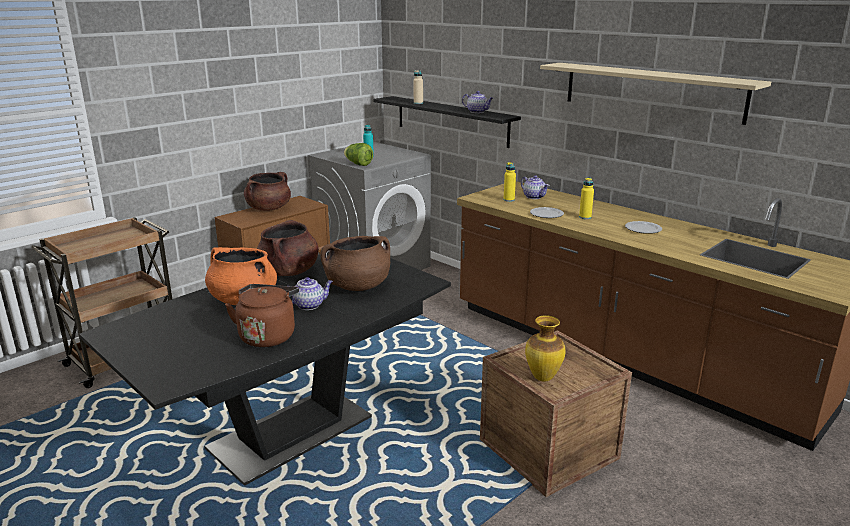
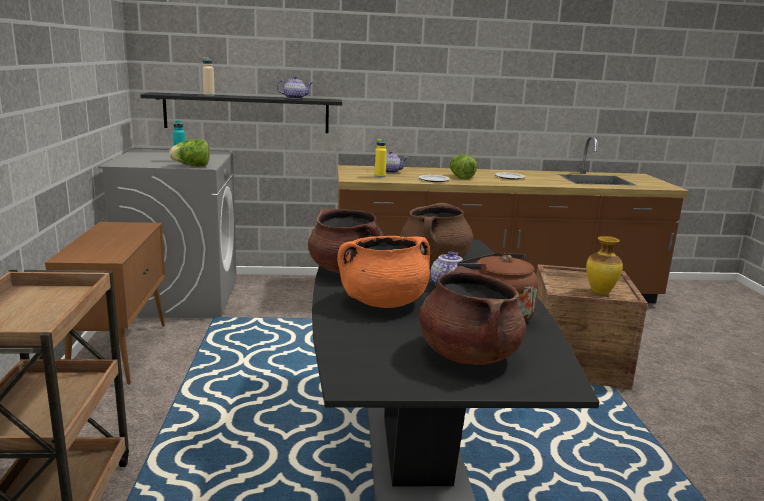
camera: 50 degrees left, 5 degrees down
(269, 208) = (99, 239): brown cooking pot -> brown cooking pot (468, 354)
(585, 217) = (460, 177): yellow bottle -> lettuce
(651, 91) = (476, 66): beige shelf -> none

